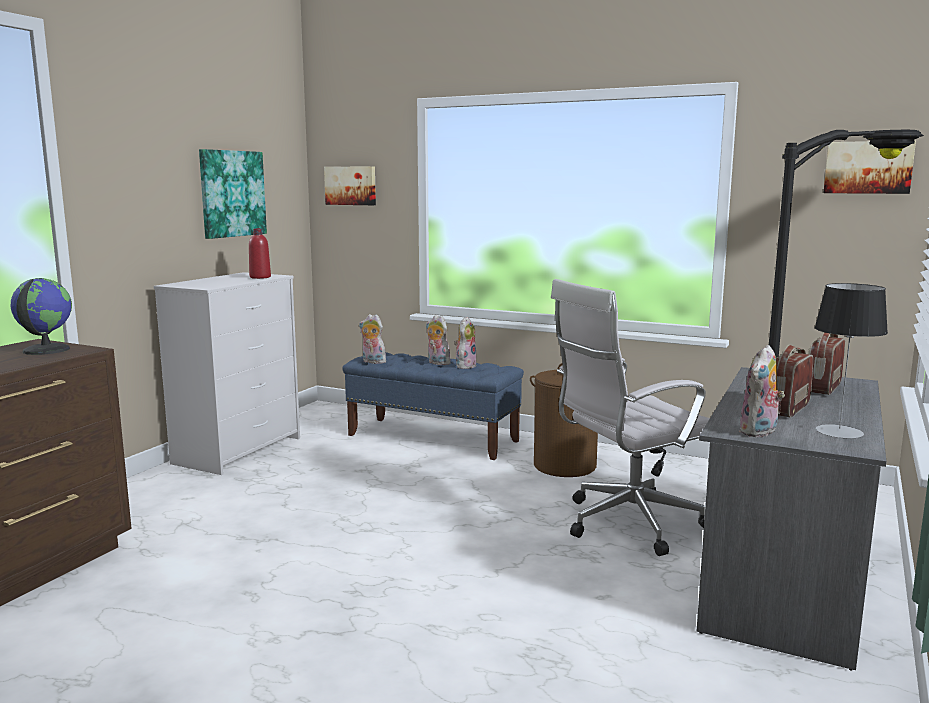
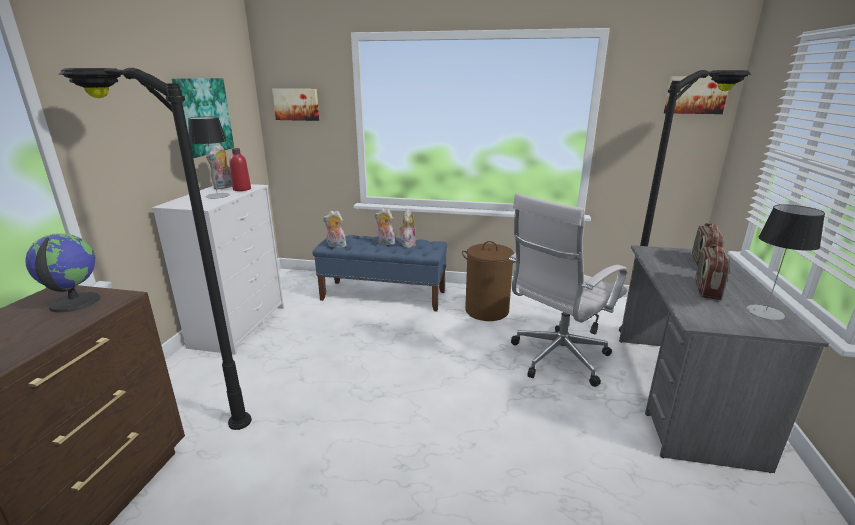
camera: 15 degrees left, 10 degrees up
(155, 510) = (193, 402): none -> black floor lamp
(228, 280) = (217, 195): none -> table lamp
(760, 432) = (719, 320): plush toy -> plush toy (224, 187)

